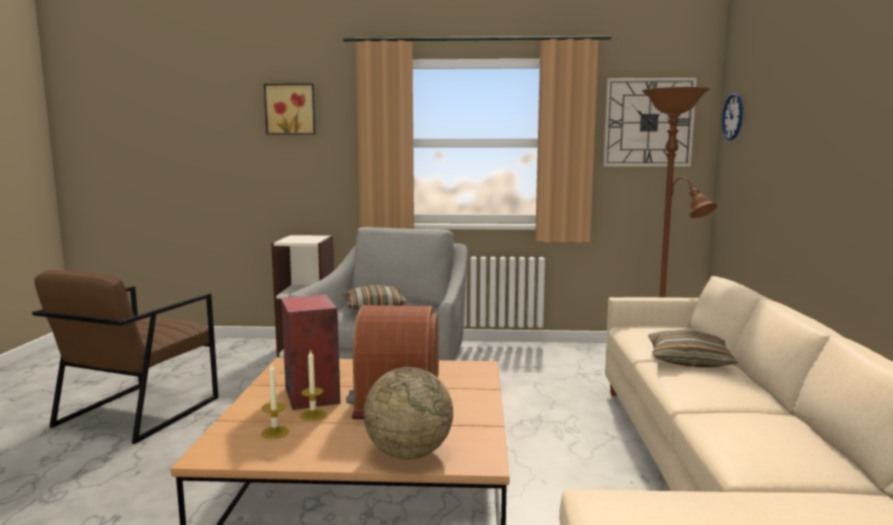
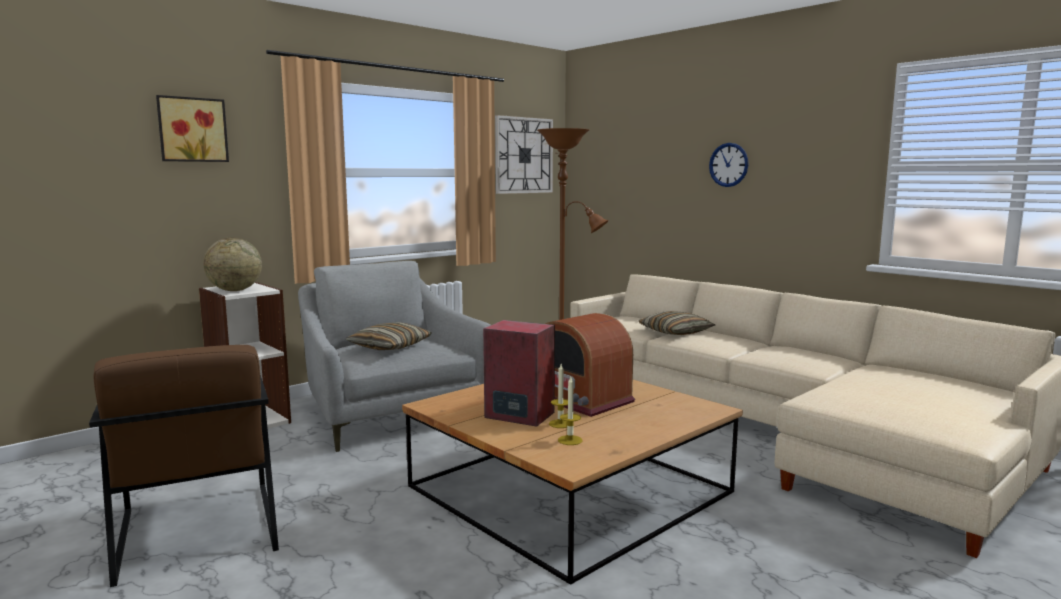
camera: 45 degrees left, 0 degrees up
(408, 453) = (674, 419): globe -> globe (235, 290)
(733, 116) = (587, 152): wall clock -> wall clock (728, 165)

